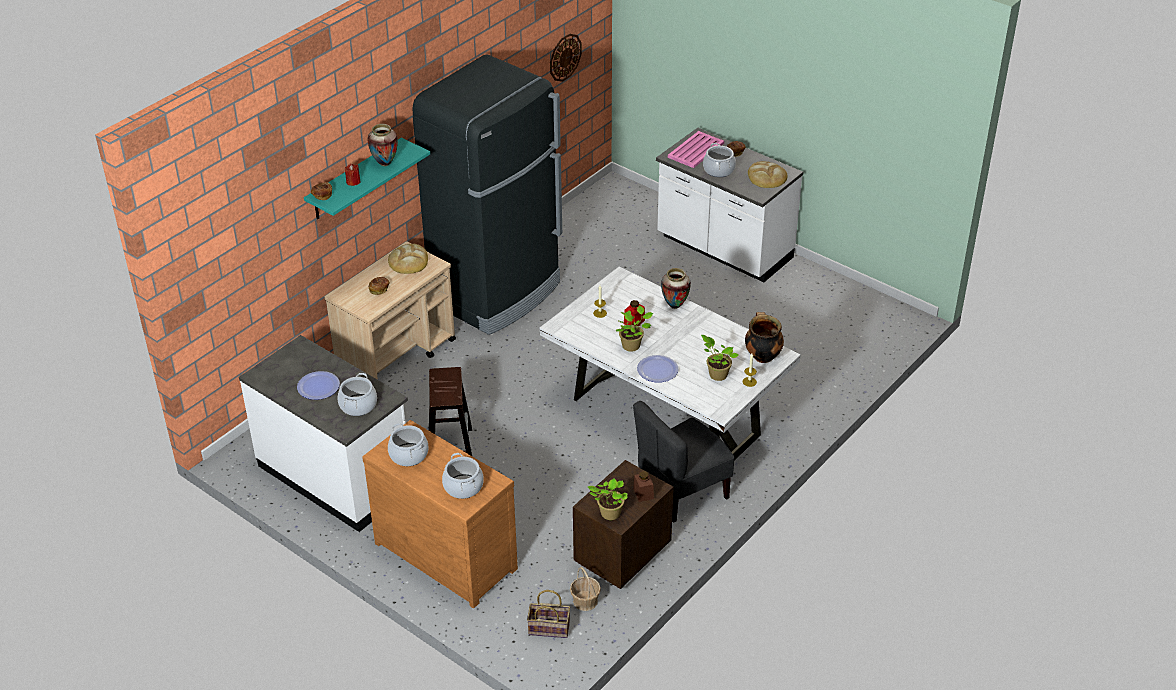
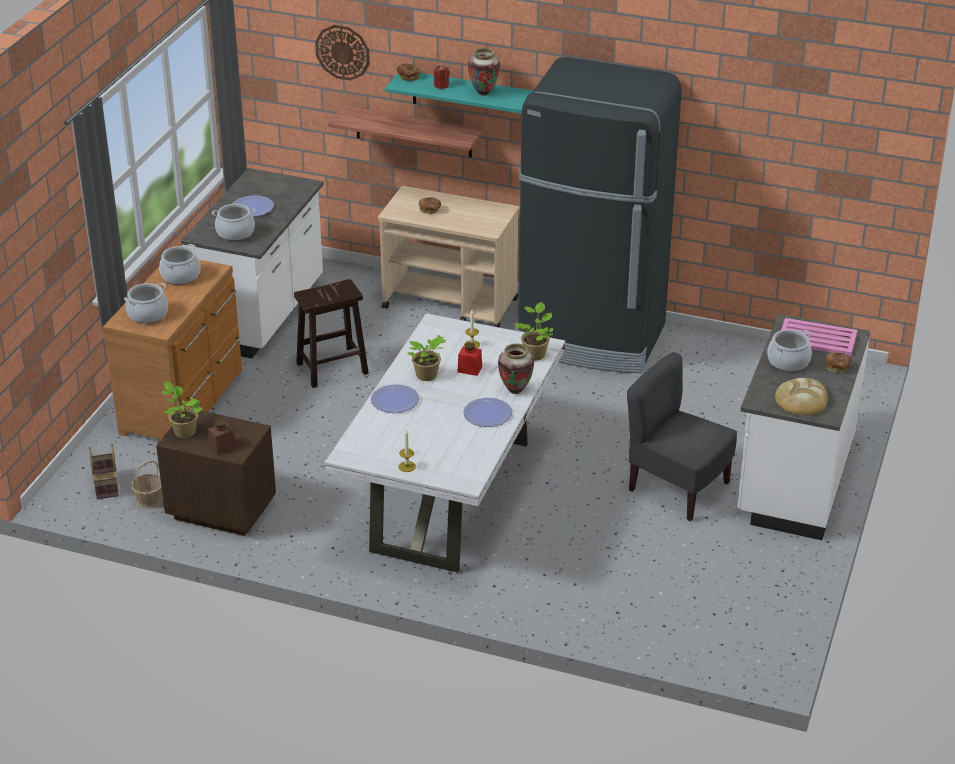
camera: 70 degrees right, 5 degrees down
(319, 244) = (413, 131): none -> shelf
(409, 261) = (485, 215): bread -> none
(565, 57) = (816, 161): wall clock -> wall clock (342, 52)
(682, 492) = (335, 532): grey chair -> grey chair (677, 488)
(699, 326) = (487, 414): none -> plate
(716, 374) = (408, 441): potted plant -> potted plant (535, 354)
(762, 356) = (458, 468): cooking pot -> none

